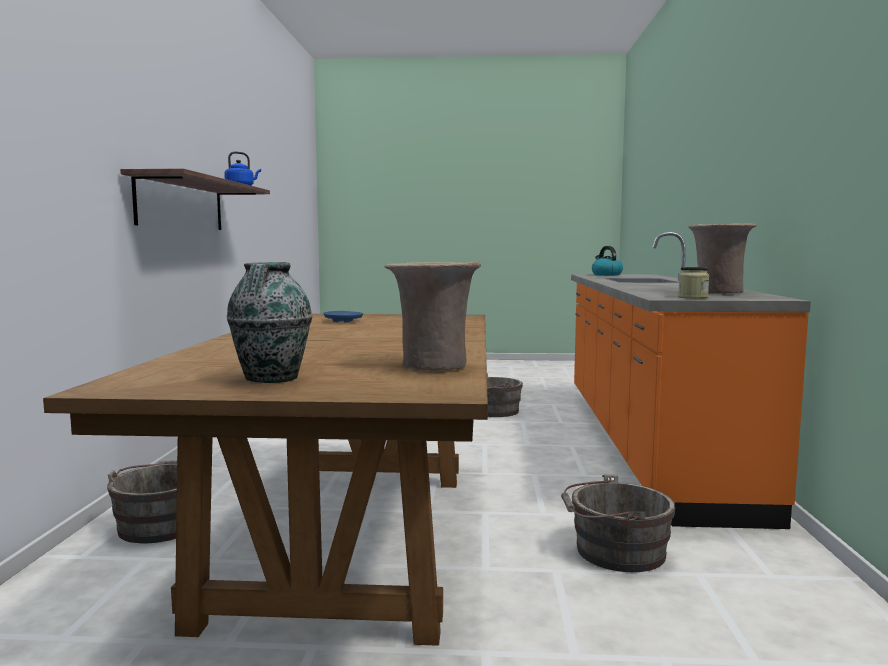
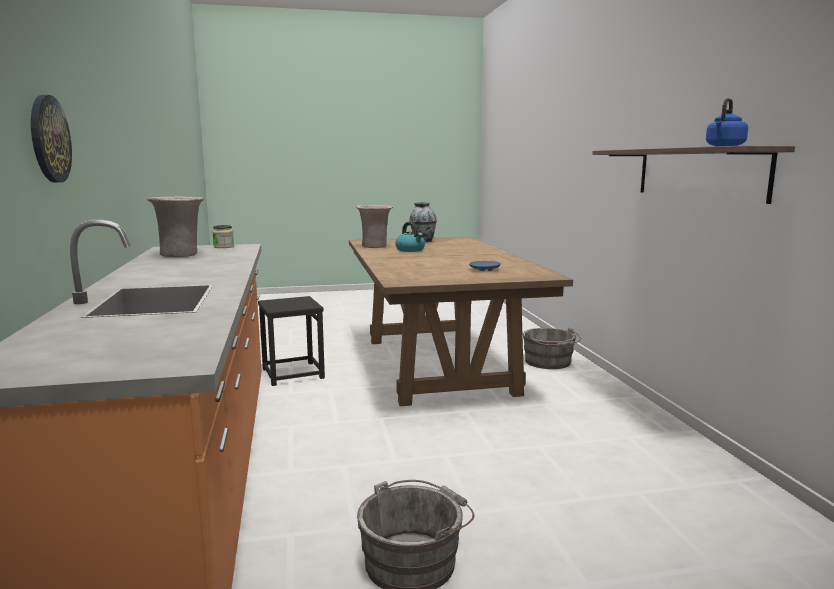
camera: 165 degrees right, 5 degrees up
(606, 275) = (132, 354): kettle -> kettle (410, 250)
(614, 552) = (292, 373): grey bucket -> black stool
(717, 181) = (49, 139): none -> wall clock

